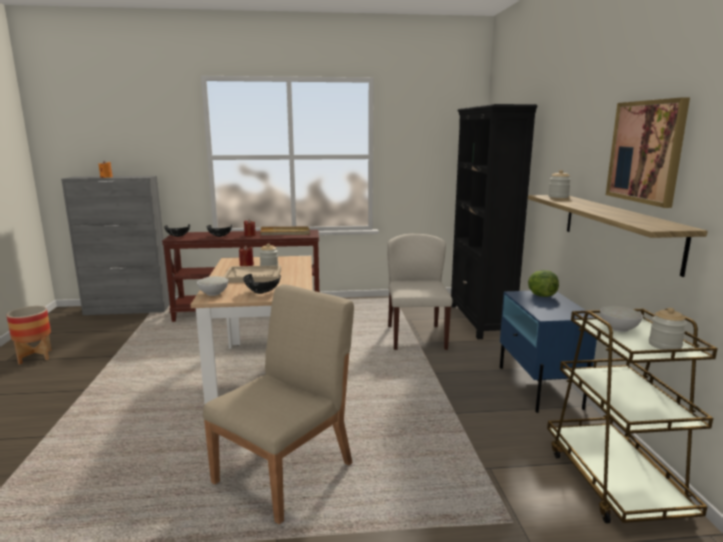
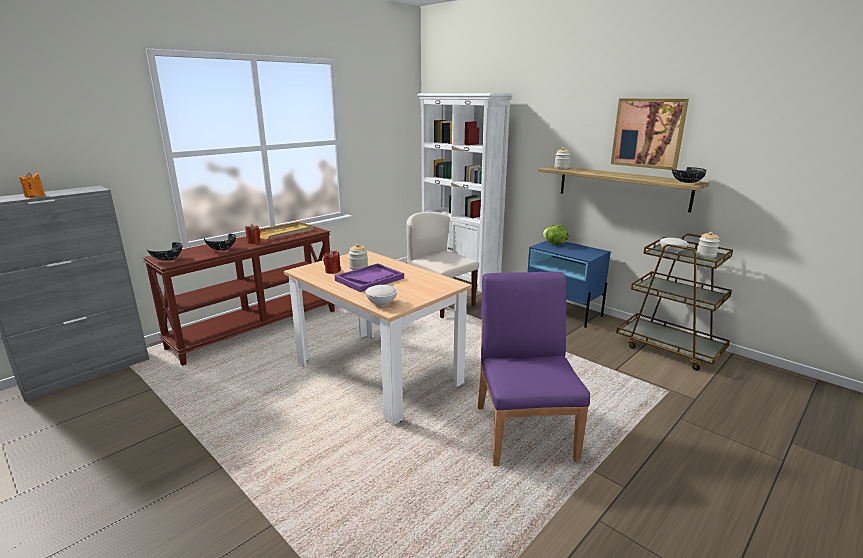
camera: 40 degrees left, 5 degrees up
(35, 357) = (62, 471): planter -> none
(253, 276) = (369, 279): beige tray -> purple tray
(261, 293) = (420, 291): black bowl -> black bowl (689, 182)
(286, 472) = (525, 431): beige chair -> purple chair
(480, 320) = (460, 278): black bookcase -> white bookcase

